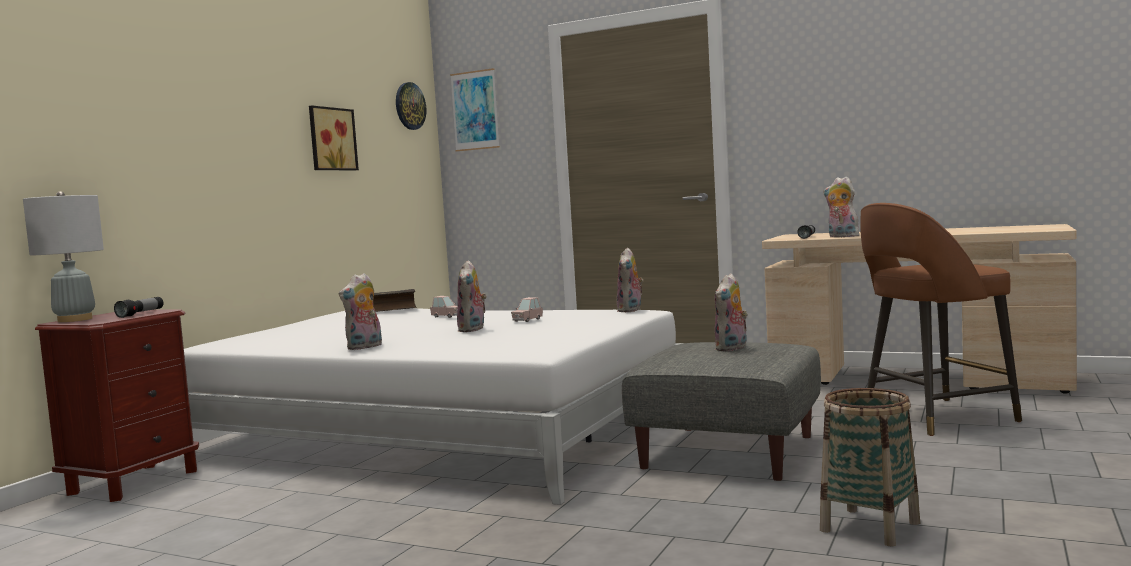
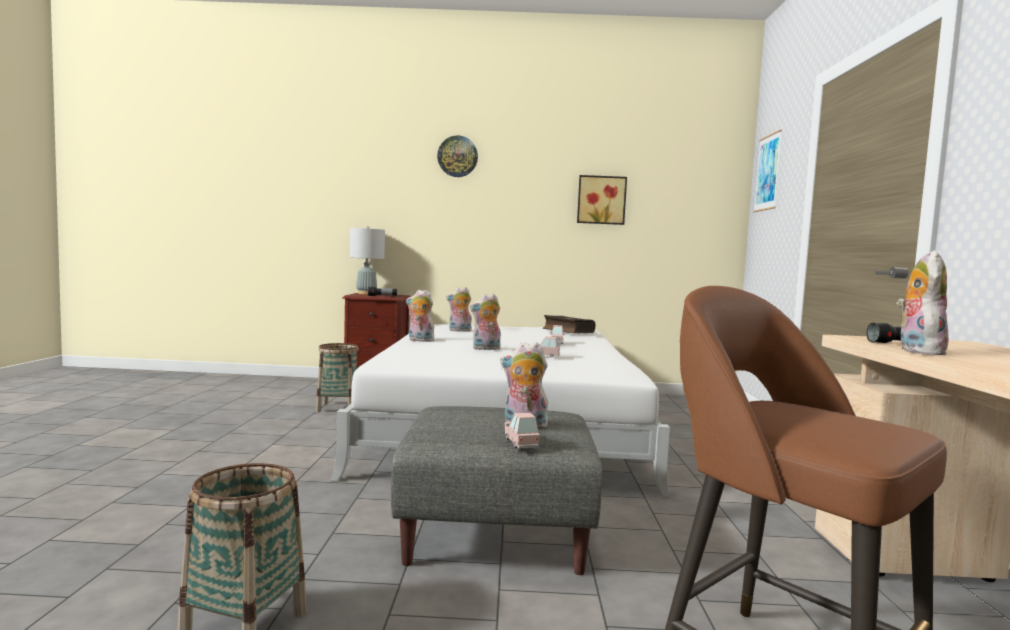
camera: 65 degrees right, 0 degrees up
(230, 505) = (337, 408): none -> basket
(409, 106) = (709, 172): wall clock -> wall clock (457, 156)
(631, 310) = (626, 373): plush toy -> plush toy (459, 331)
(781, 350) = (520, 443): none -> pink toy car

